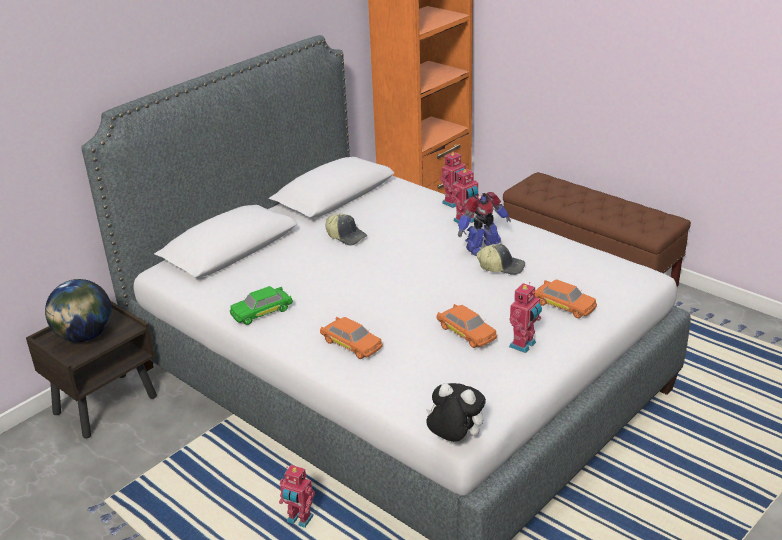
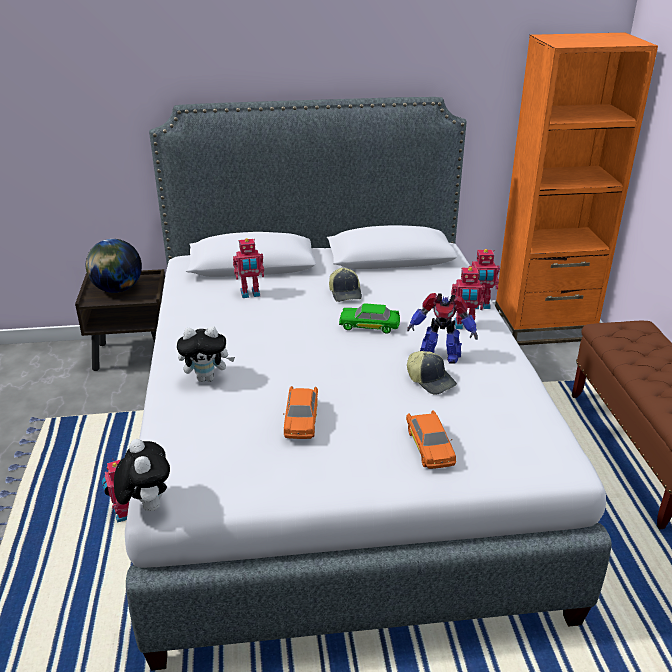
camera: 40 degrees right, 0 degrees up
(262, 312) = (194, 320): green toy car -> green toy car (369, 326)
(351, 344) = (207, 378): orange toy car -> plush toy
(524, 345) = (333, 461): toy robot -> toy robot (250, 294)

